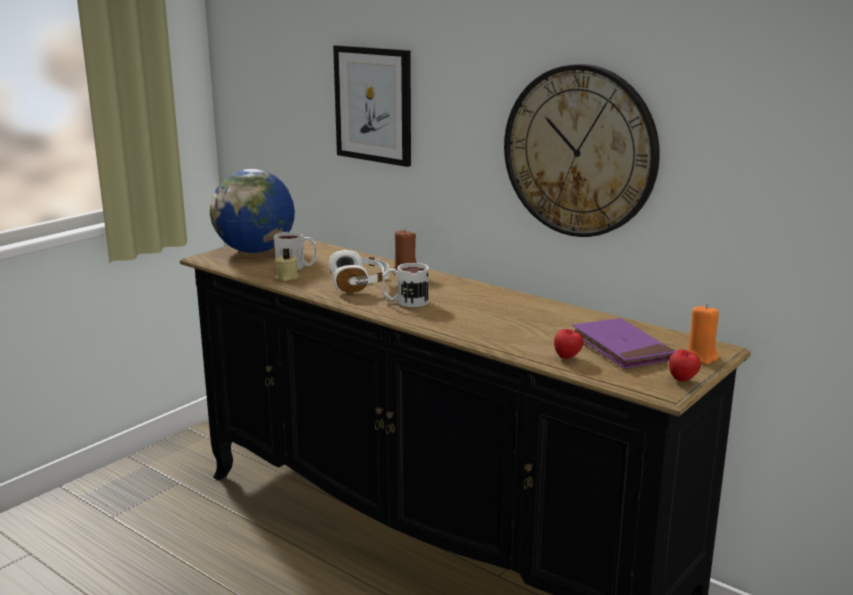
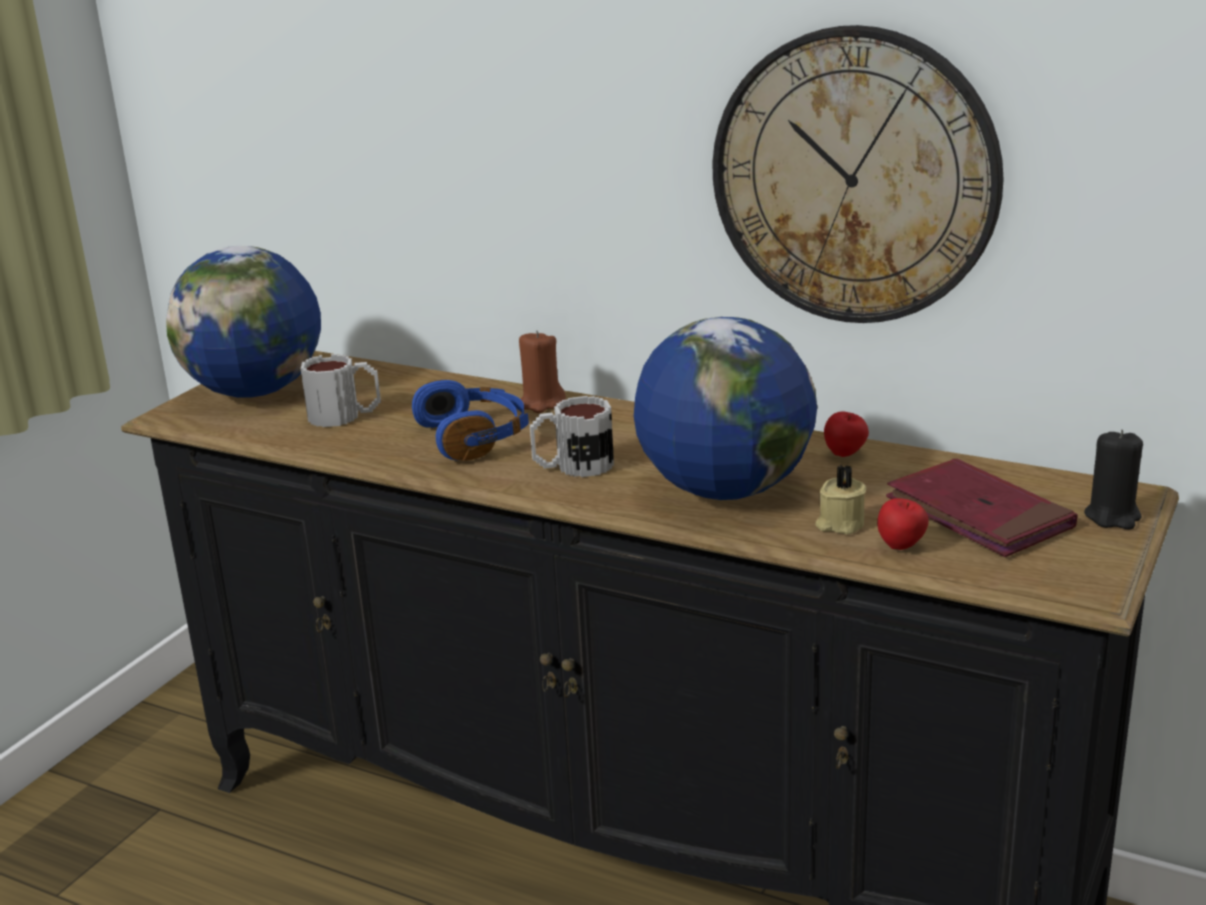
camera: 10 degrees left, 5 degrees up
(286, 277) = (337, 441): beige candle -> beige candle (840, 524)
(360, 283) = (475, 437): white headphones -> blue headphones
(373, 104) = (448, 112): picture -> none
(483, 321) = (725, 490): none -> globe
(621, 348) = (978, 515): purple book -> red book
(683, 380) = (1108, 567): apple -> apple (845, 455)
(701, 357) = (1112, 516): orange candle -> black candle

